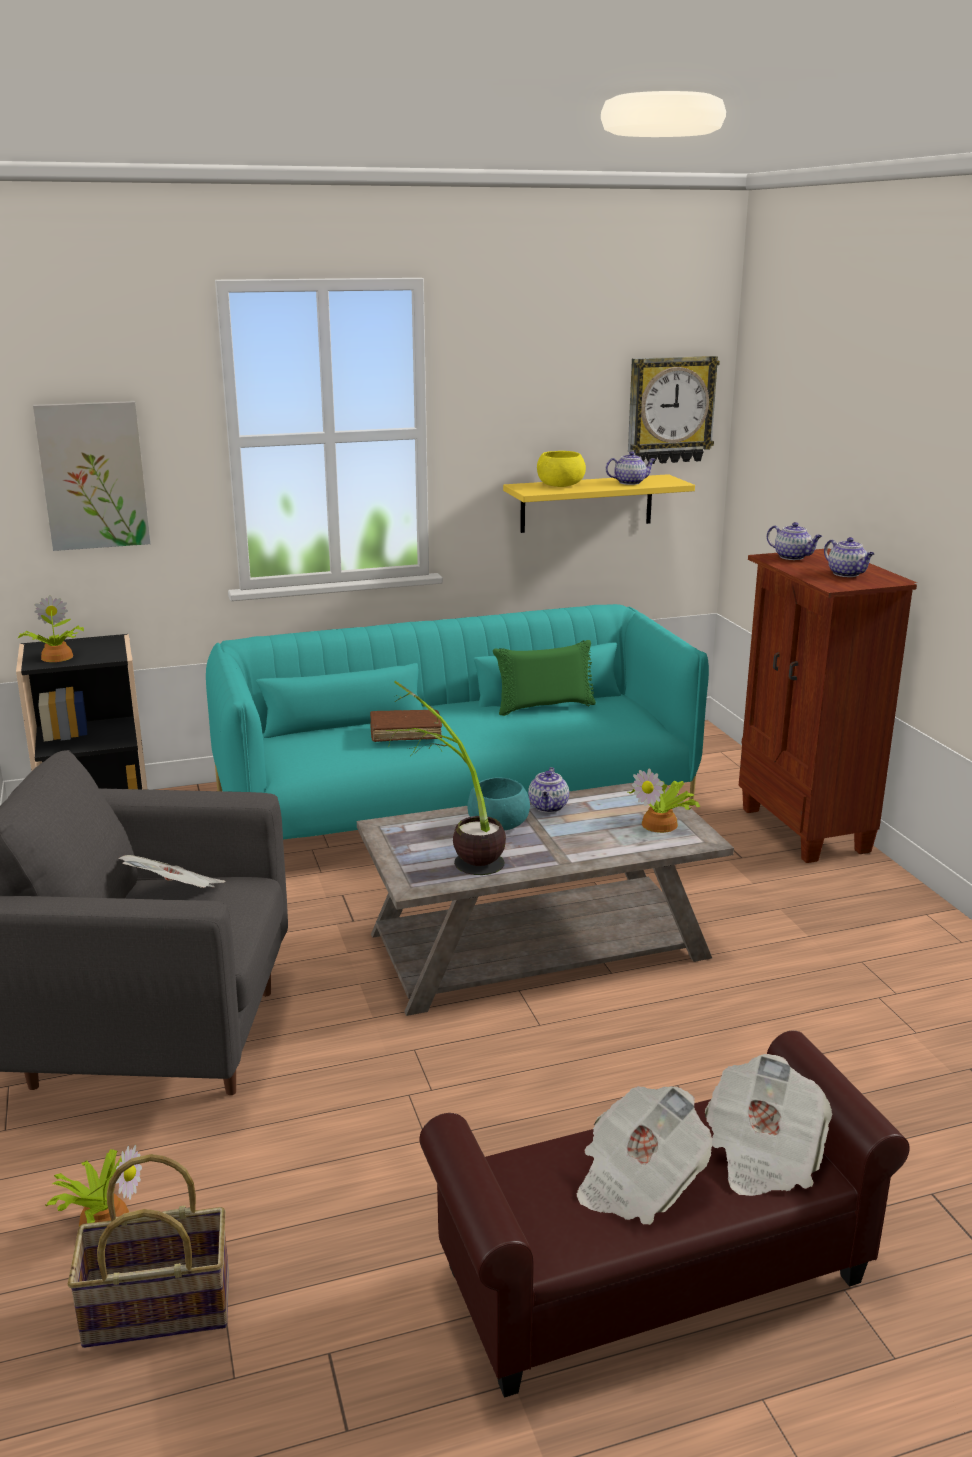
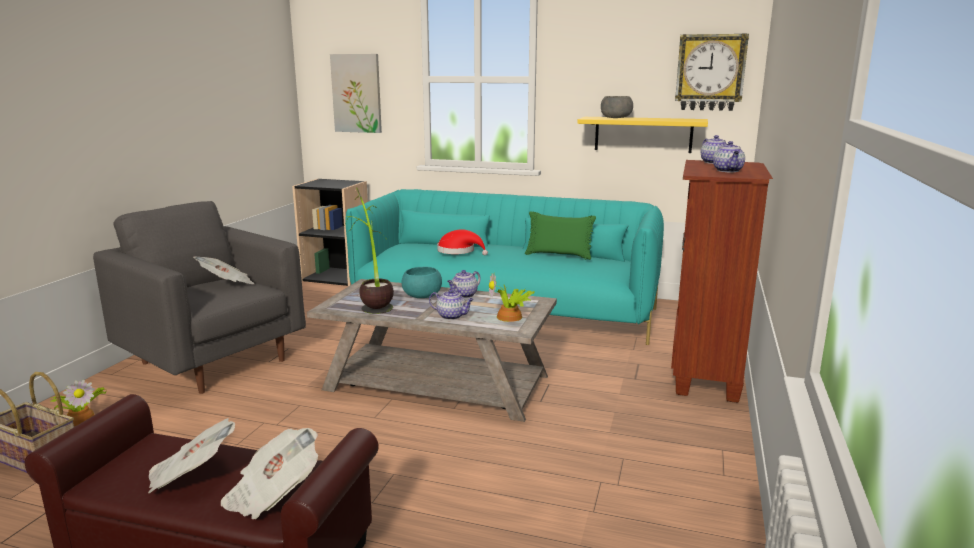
camera: 35 degrees right, 5 degrees down
(55, 657) = (317, 184): potted plant -> none
(405, 732) = (459, 251): brown book -> red hat
(560, 485) = (615, 118): yellow bowl -> grey bowl
(630, 482) = (665, 119): teapot -> teapot (452, 316)

